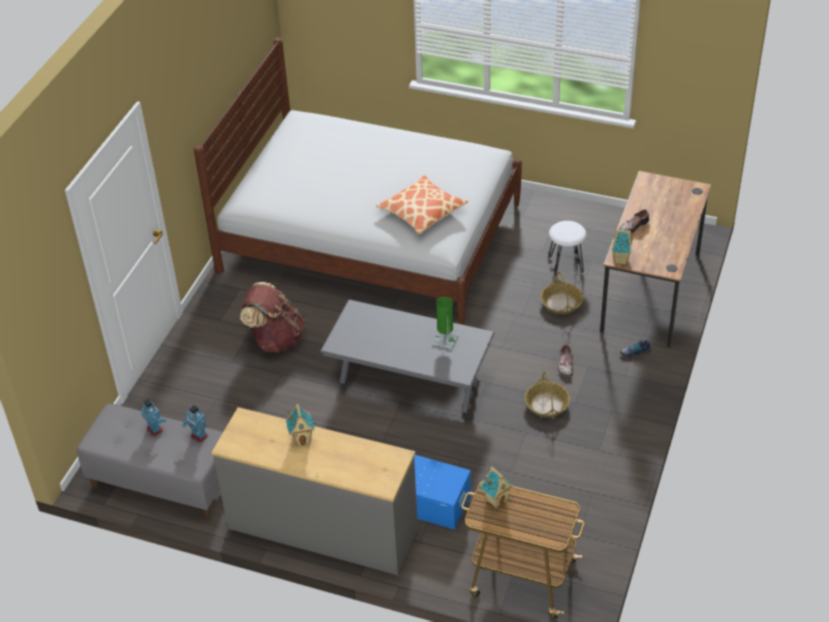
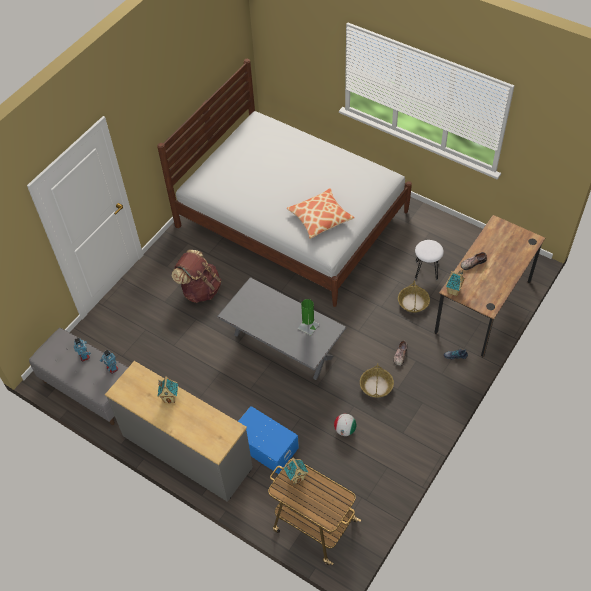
camera: 15 degrees right, 10 degrees up
(524, 461) = (345, 430): none -> football

